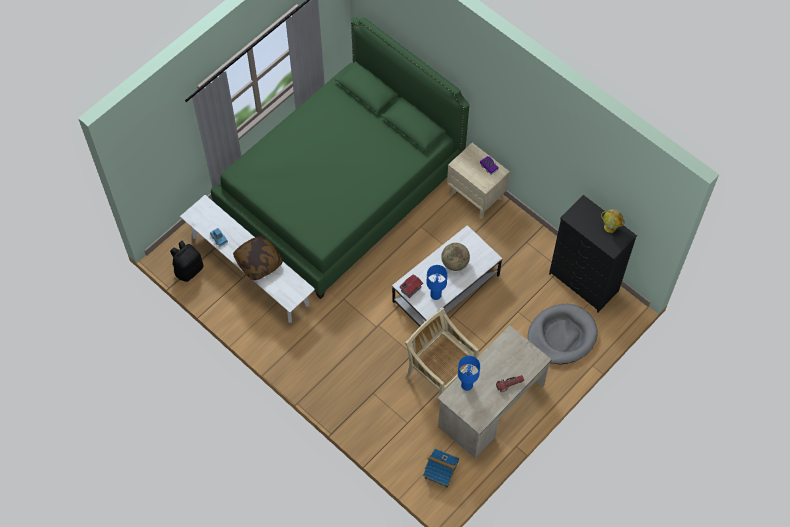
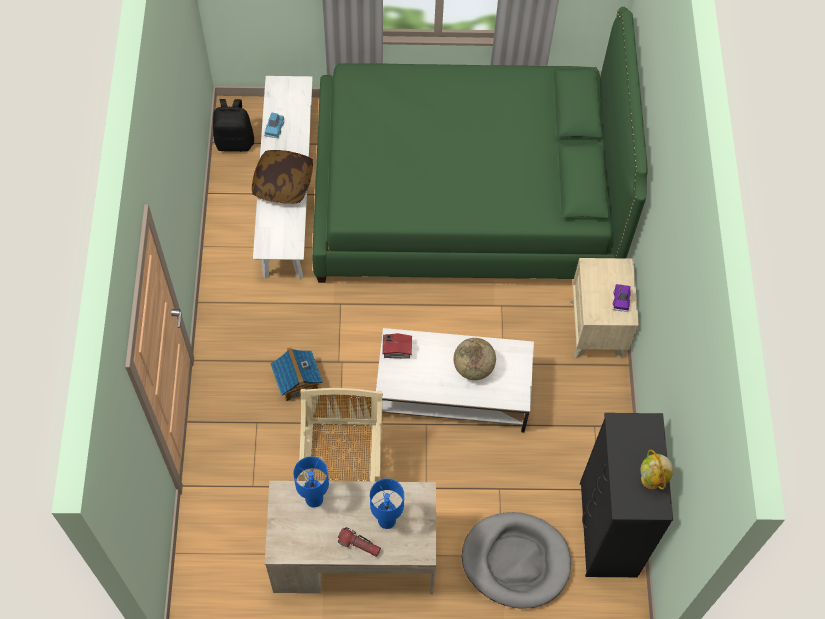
camera: 45 degrees right, 0 degrees up
(435, 295) = (414, 381): blue table lamp -> blue table lamp (386, 520)
(440, 472) = (224, 570): toy house -> toy house (297, 381)

